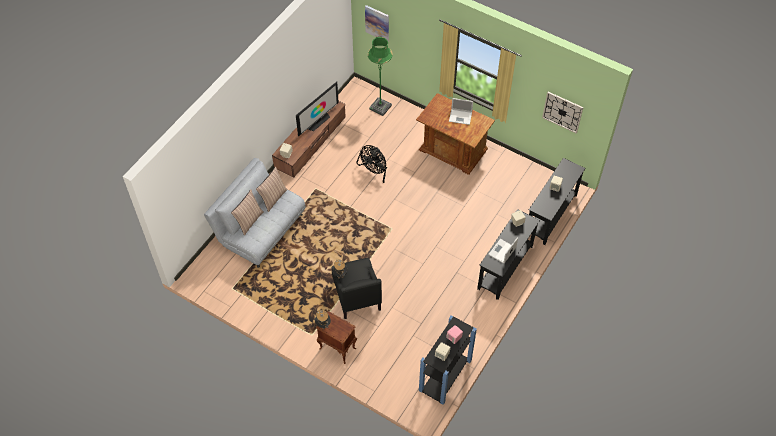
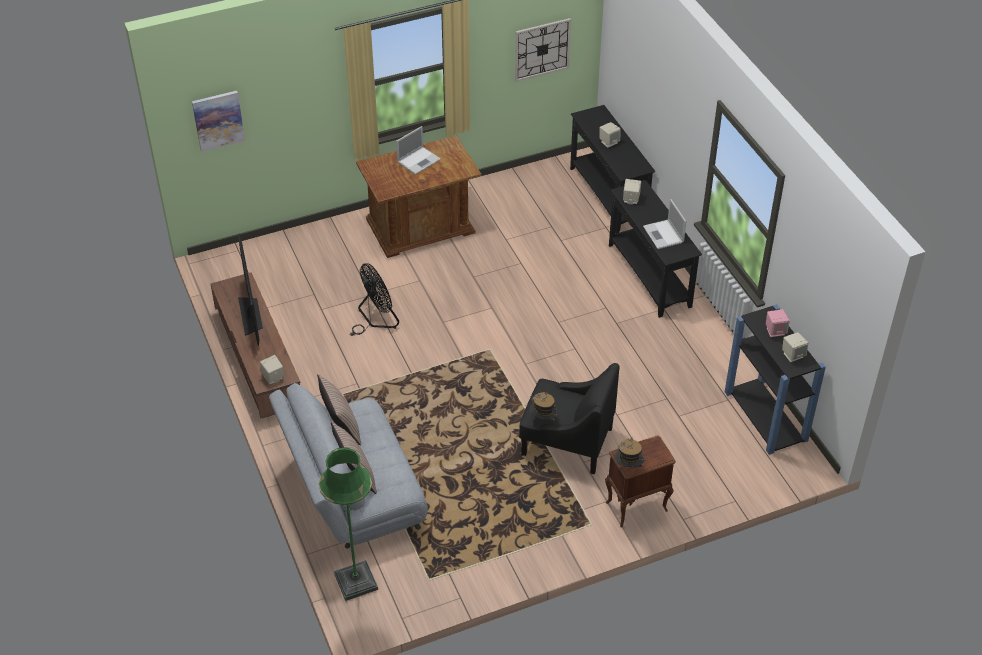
camera: 55 degrees left, 10 degrees down
(374, 169) = (373, 316): black fan -> black fan turned 105 degrees counterclockwise
(380, 107) = (274, 257): green floor lamp -> green floor lamp (356, 581)

